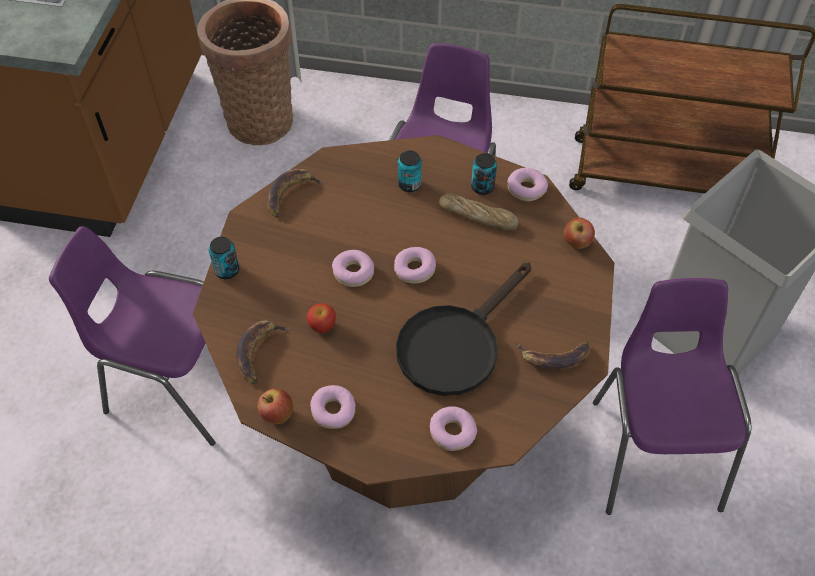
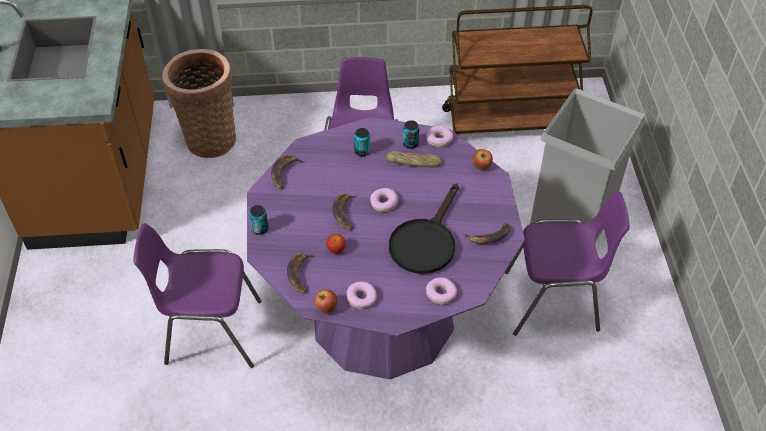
camera: 15 degrees left, 5 degrees down
(353, 272) = (344, 213): donut -> banana
(407, 413) = (382, 316): brown dining table -> purple dining table
(653, 451) = (554, 302): purple chair -> purple chair turned 105 degrees clockwise

